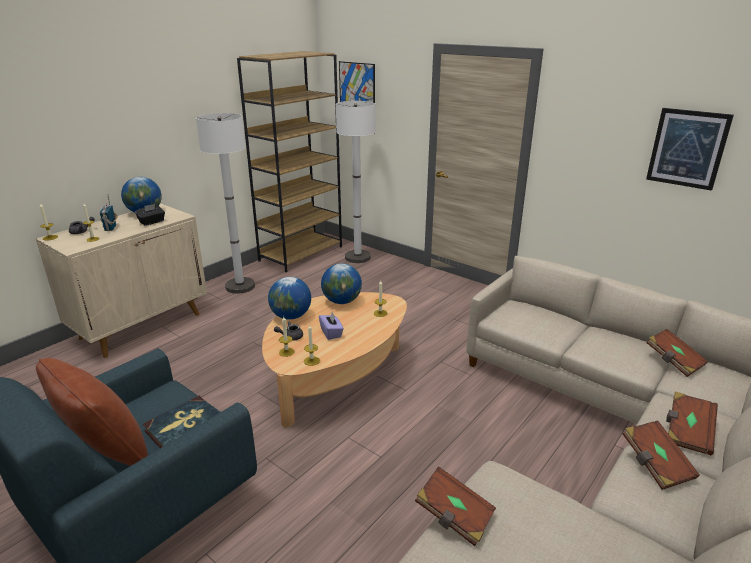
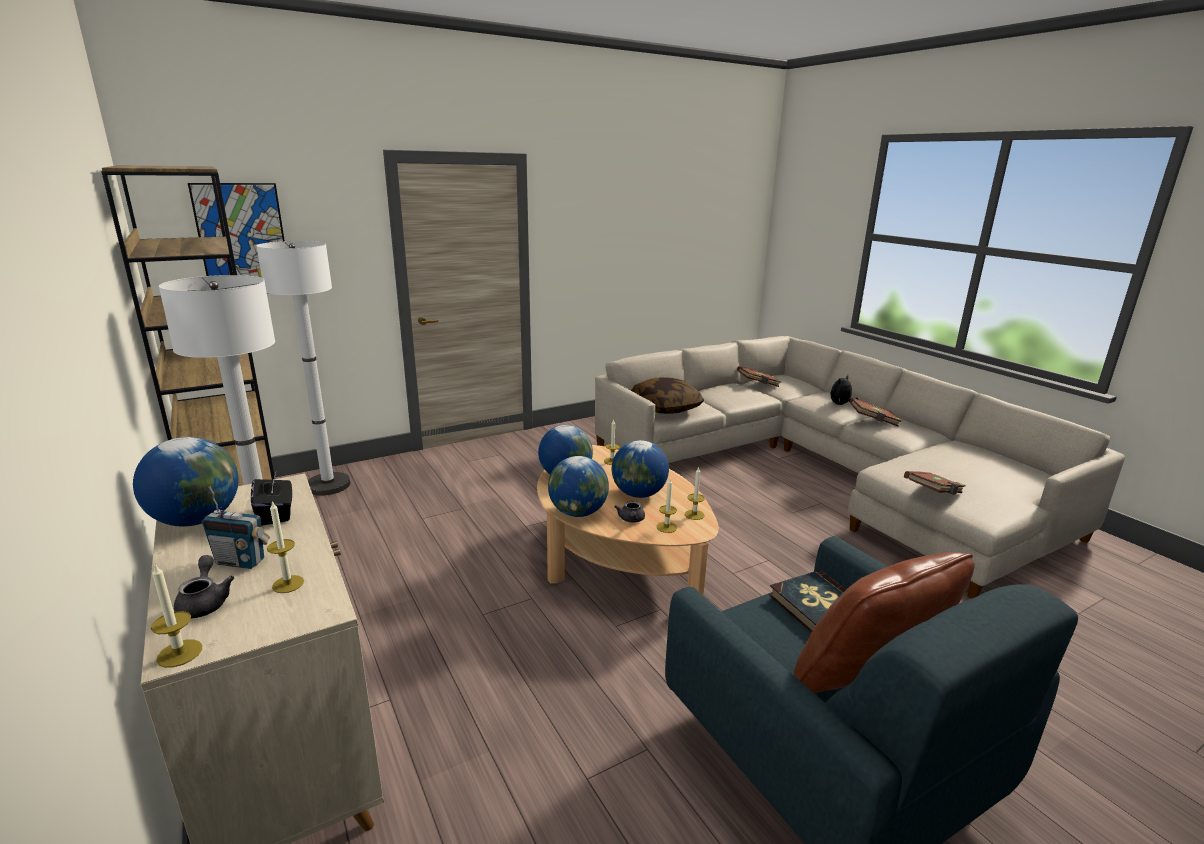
camera: 70 degrees left, 5 degrees down
(331, 333) = (638, 494): purple tissue box -> globe
(523, 317) = (666, 407): none -> pillow
(687, 148) = (655, 234): picture -> none
(687, 432) = (840, 404): brown book -> plush toy

